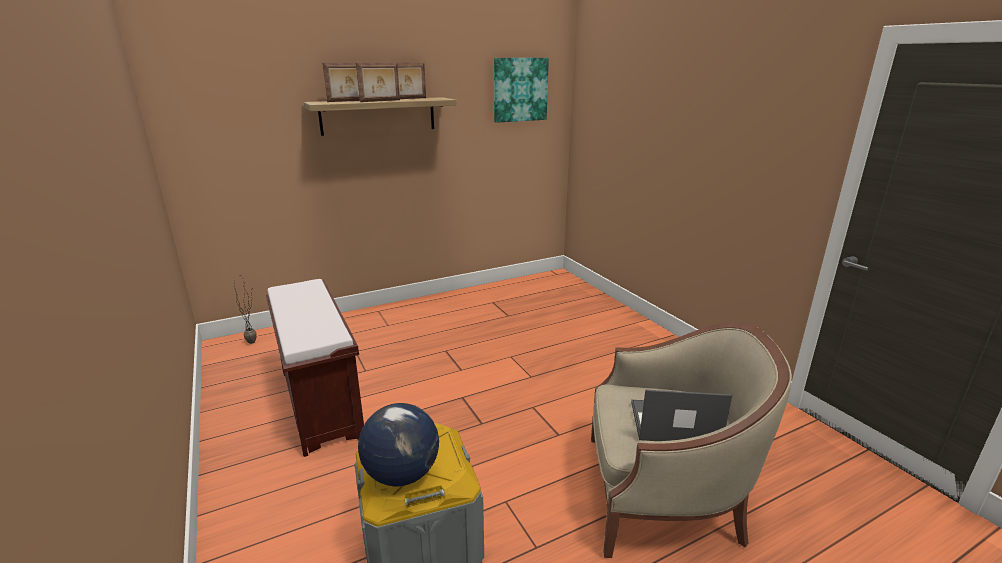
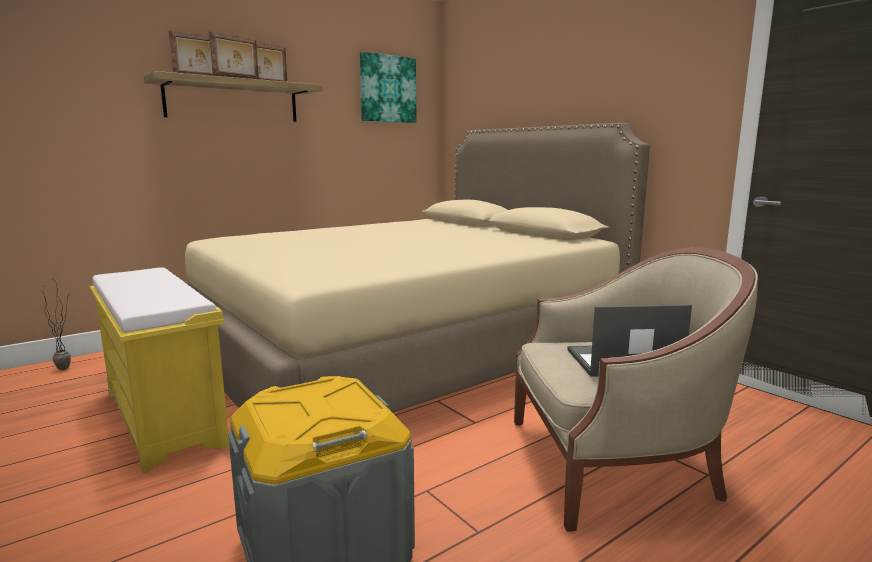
camera: 10 degrees left, 10 degrees down
(322, 403) = (165, 418): brown bench -> yellow bench
(402, 474) = (304, 420): globe -> none
(518, 350) = (407, 354): none -> beige bed

